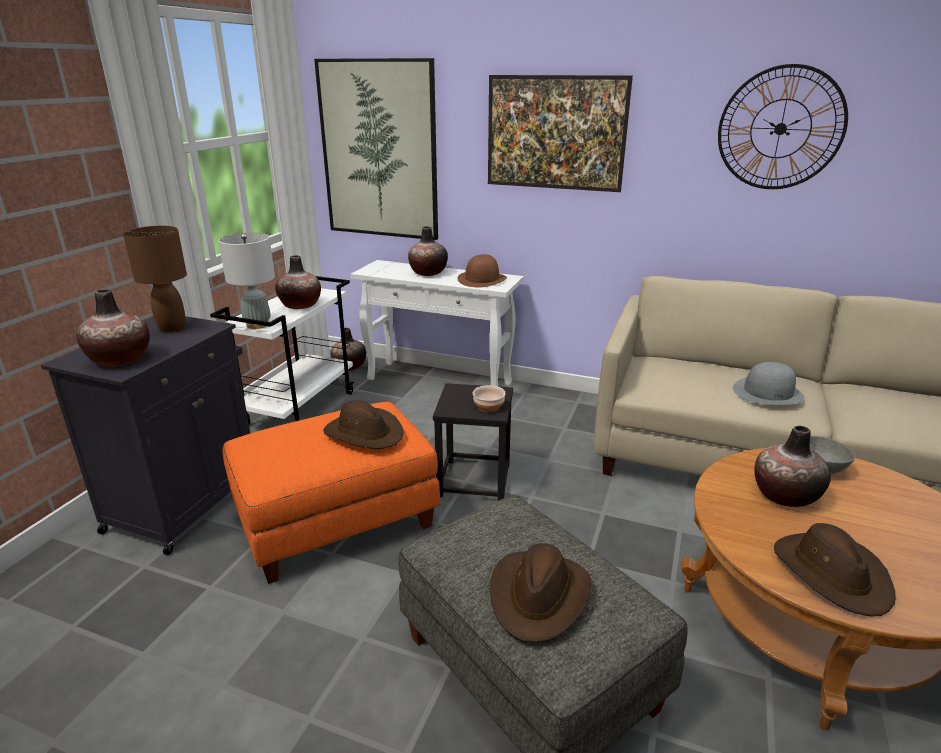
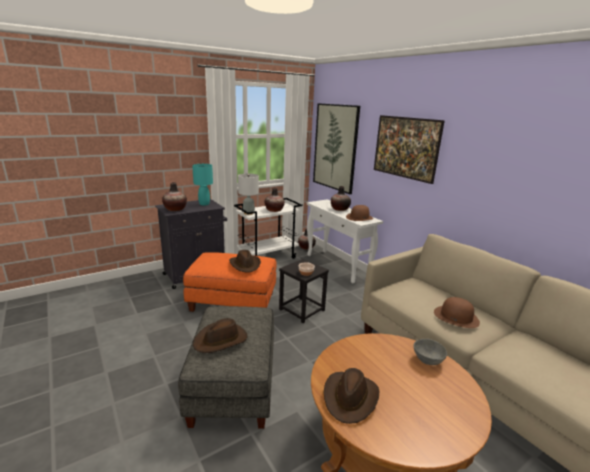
camera: 35 degrees right, 5 degrees down
(171, 328) = (204, 204): brown table lamp -> turquoise table lamp
(768, 392) = (456, 317): grey hat -> brown hat
(780, 129) = (523, 159): wall clock -> none
(784, 495) = (385, 360): vase -> none

